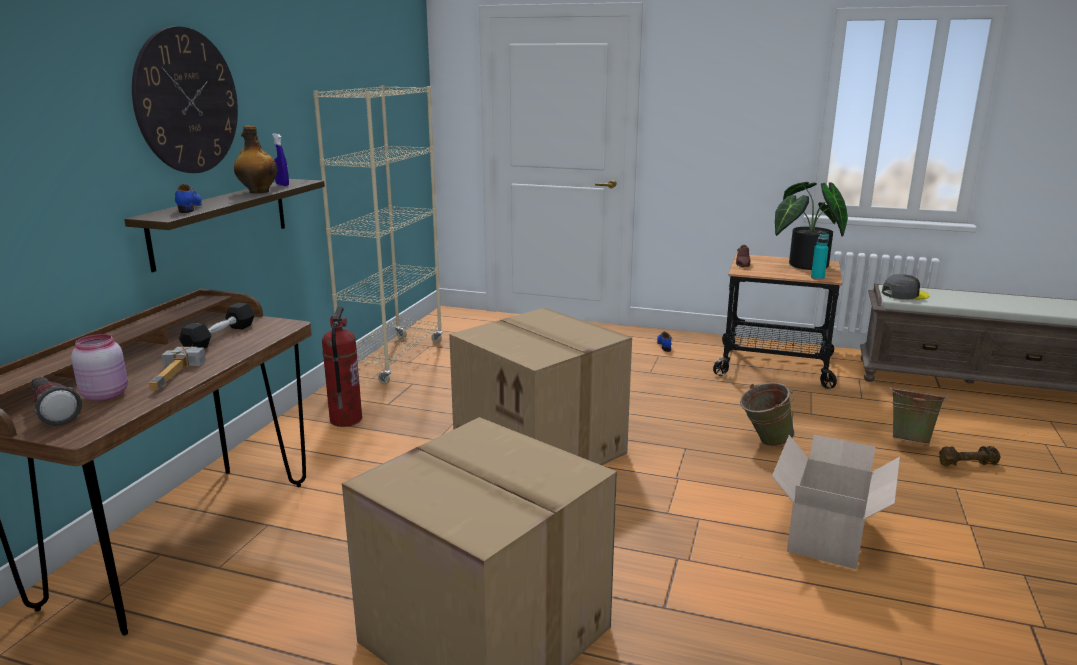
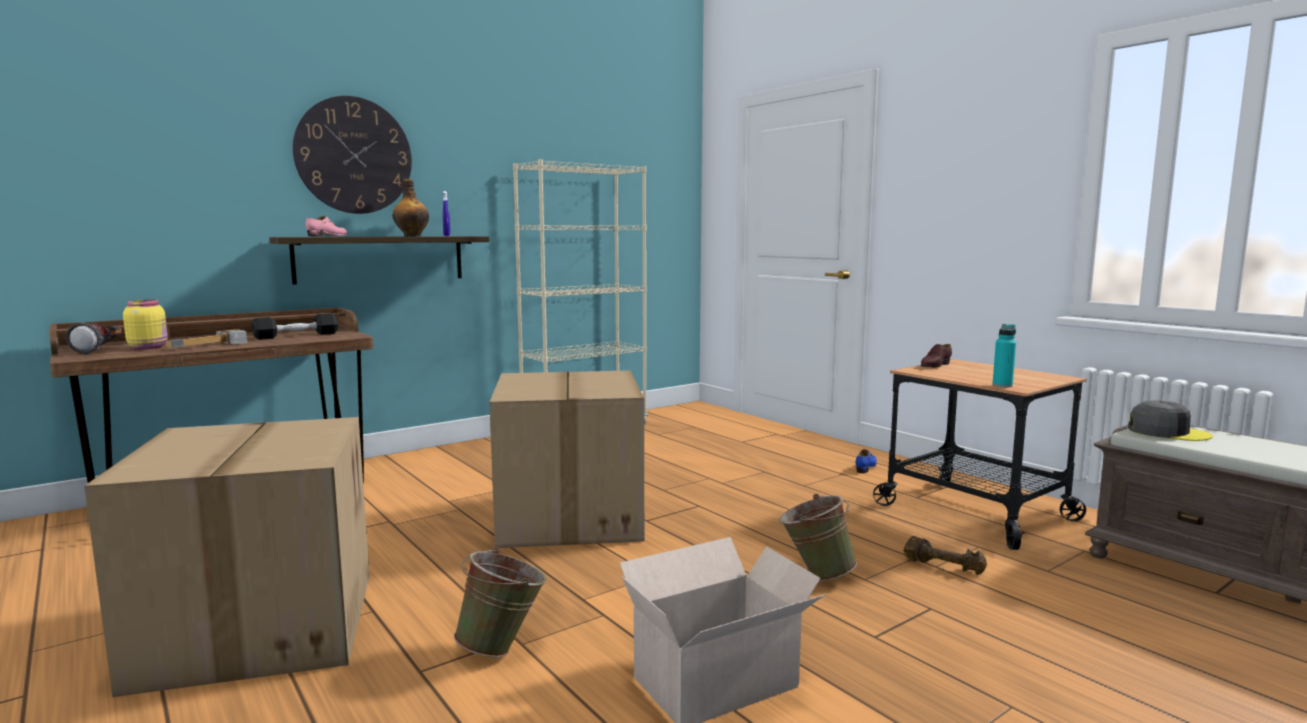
camera: 35 degrees right, 10 degrees down
(105, 395) = (149, 347): pink jar -> yellow jar
(190, 208) = (328, 236): blue shoe -> pink shoe
(346, 420) = (470, 459): fire extinguisher -> none
(803, 265) = (1016, 375): potted plant -> none
(910, 441) = (1038, 633): green bucket -> green bucket (503, 647)
(966, 464) = (1089, 687): brown dumbbell -> brown dumbbell (944, 566)

